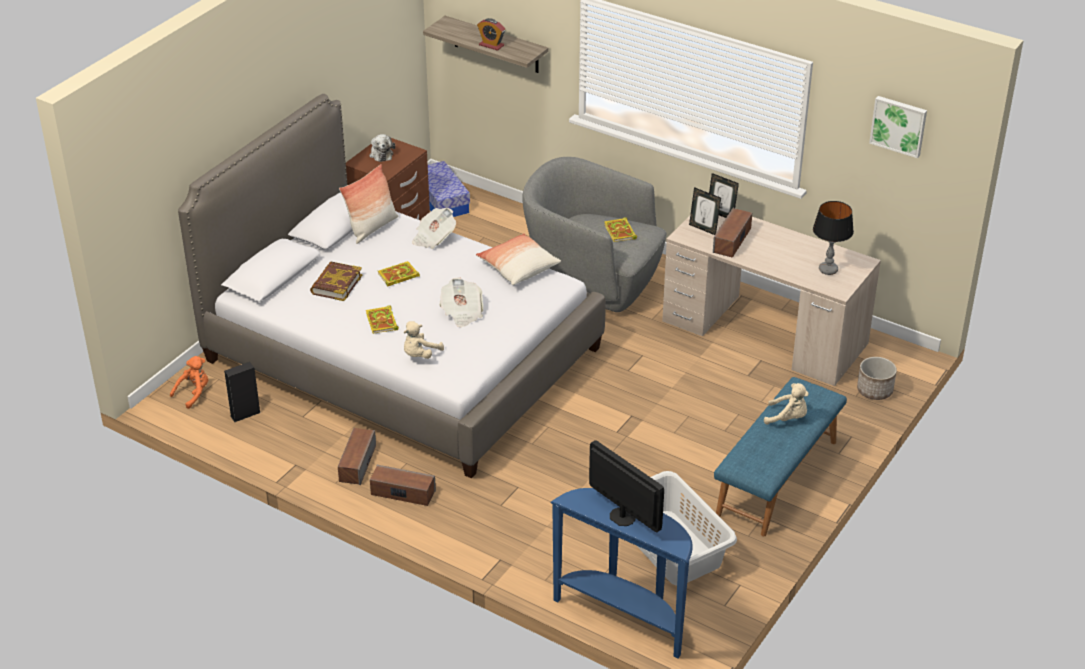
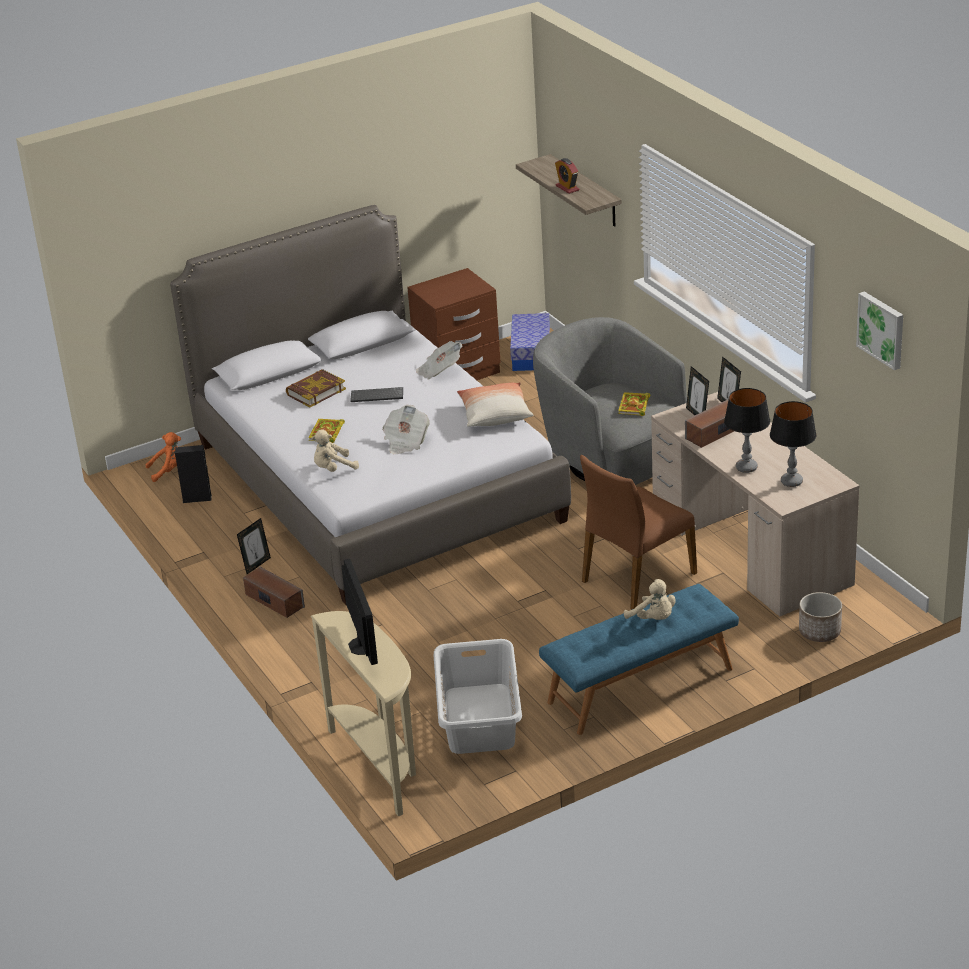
camera: 30 degrees right, 5 degrees down
(357, 463) = (256, 565): speaker -> picture frame
(372, 228) = (392, 350): pillow -> none
(381, 154) = (450, 284): plush toy -> none
(397, 276) = (376, 397): book -> keyboard
(624, 617) = (380, 765): blue console table -> beige console table
(696, 383) = (637, 577): none -> brown chair
(782, 266) = (746, 467): none -> table lamp

